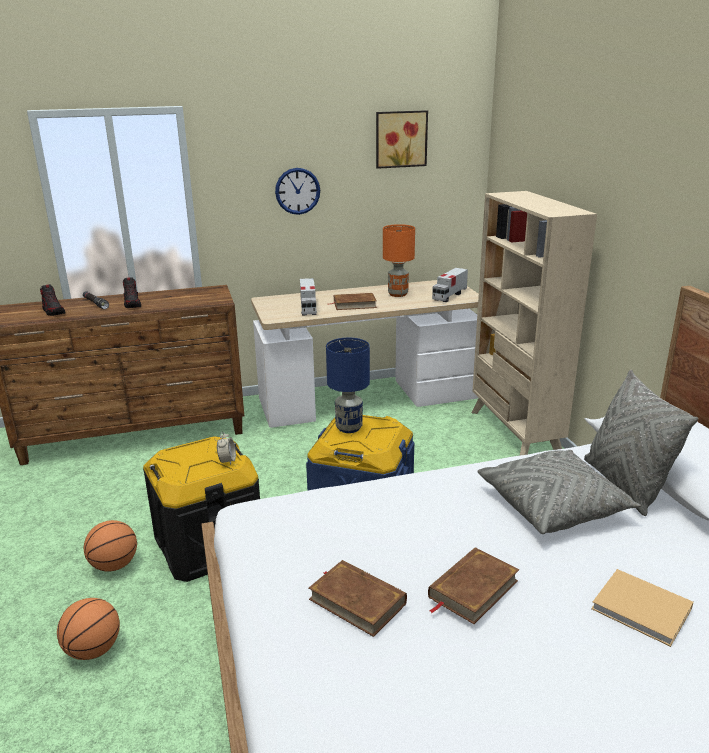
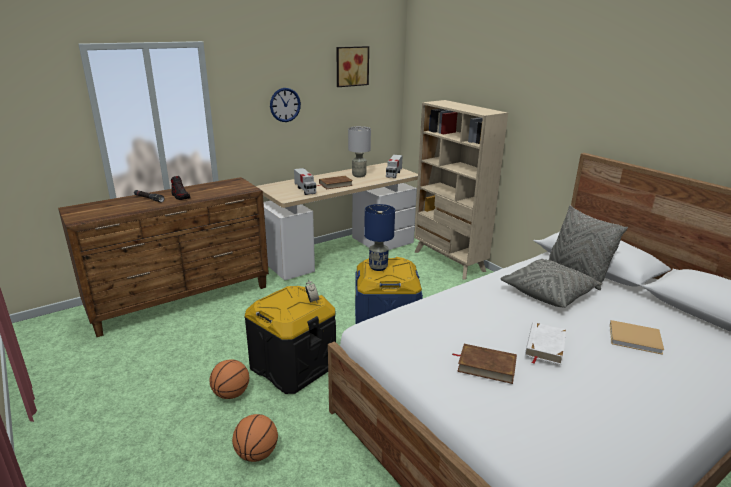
camera: 20 degrees left, 0 degrees up
(53, 311) = (118, 207): shoe -> none
(398, 294) = (359, 175): orange table lamp -> grey table lamp
(472, 589) = (544, 346): brown book -> white book

